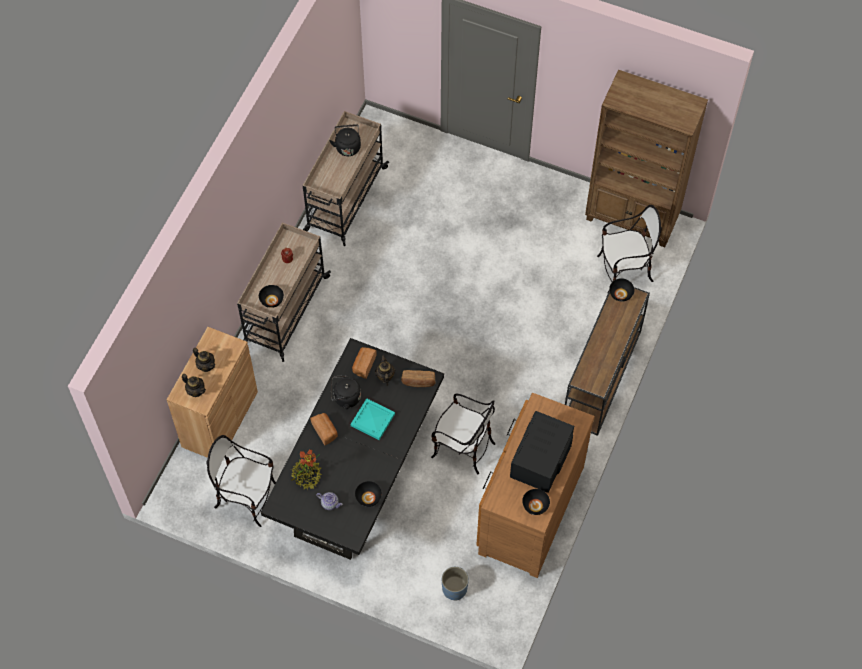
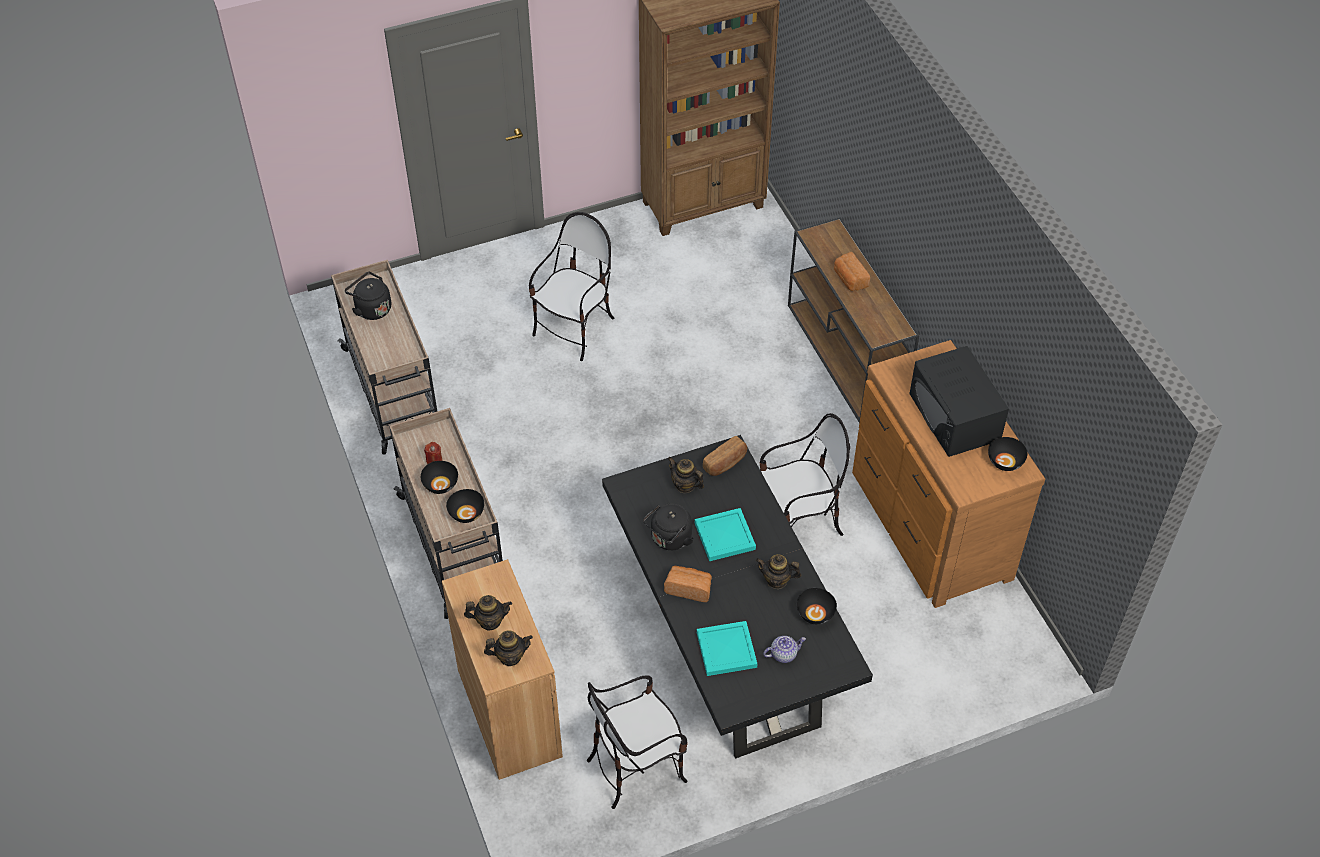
camera: 45 degrees left, 10 degrees down
(306, 476) = (725, 649): potted plant -> turquoise tray
(363, 365) = (649, 493): bread -> bread (849, 279)
(370, 465) = (776, 580): none -> teapot
(454, 589) = (954, 660): blue planter -> none
(621, 294) = (817, 237): black bowl -> black bowl (441, 484)
(624, 271) = (752, 253): chair -> chair (575, 329)

